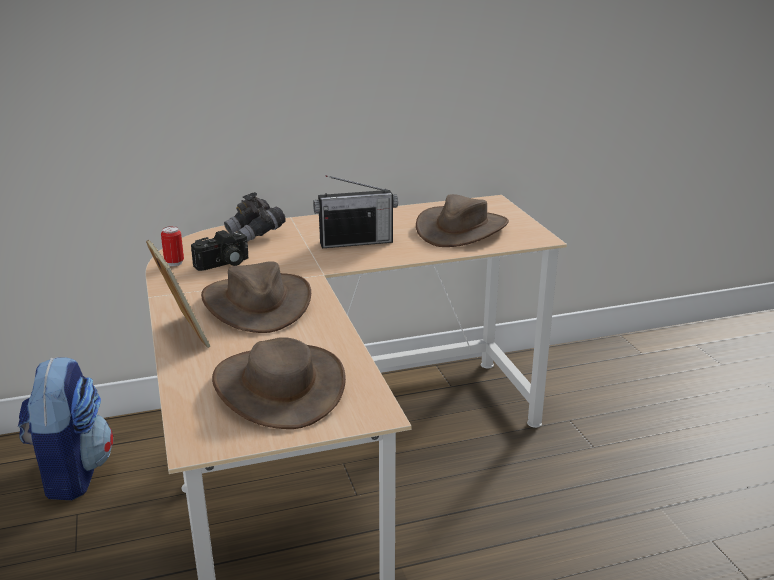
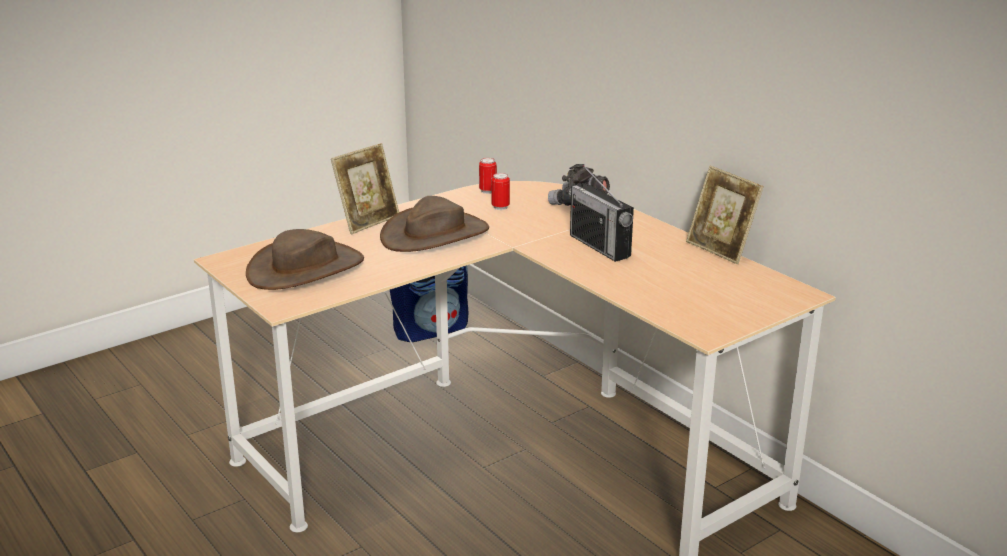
camera: 70 degrees right, 0 degrees up
(223, 264) = (500, 207): camera -> can
(400, 207) = (720, 250): none -> picture frame
(461, 229) = (688, 288): brown hat -> none

